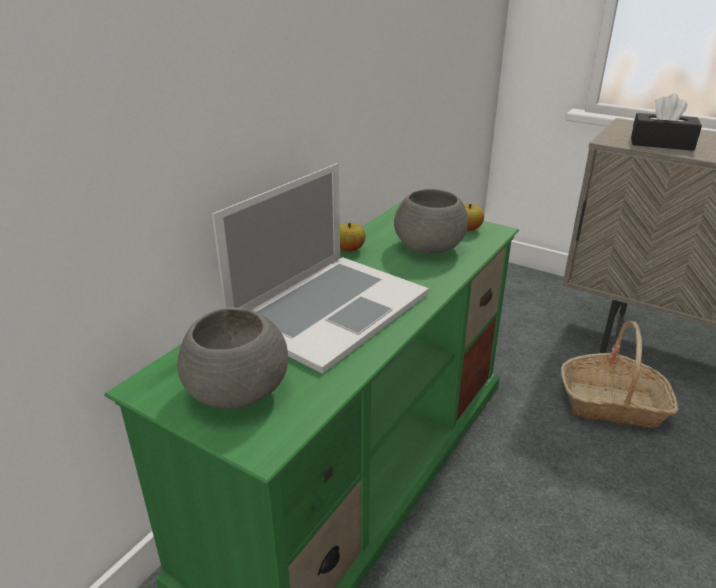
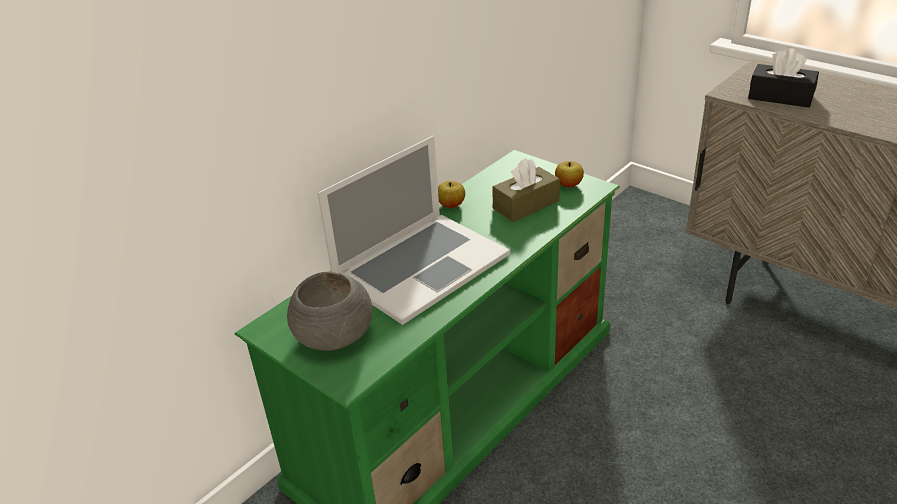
camera: 10 degrees right, 5 degrees up
(430, 247) = (526, 205): grey bowl -> brown tissue box
(612, 404) = (720, 356): basket -> none

